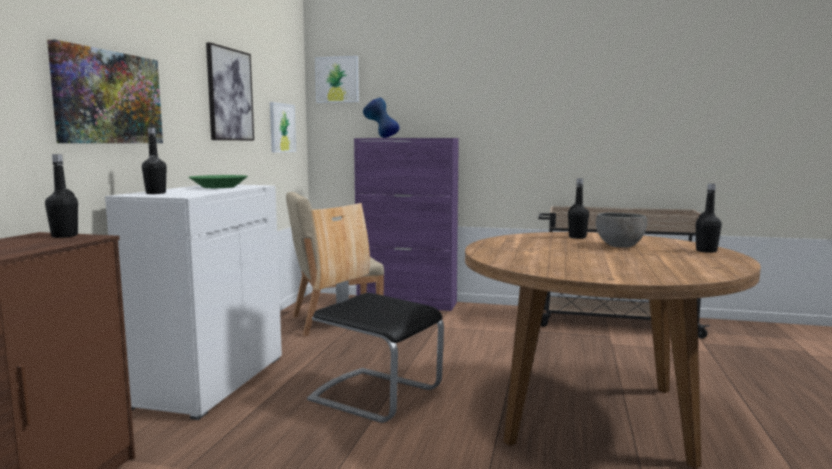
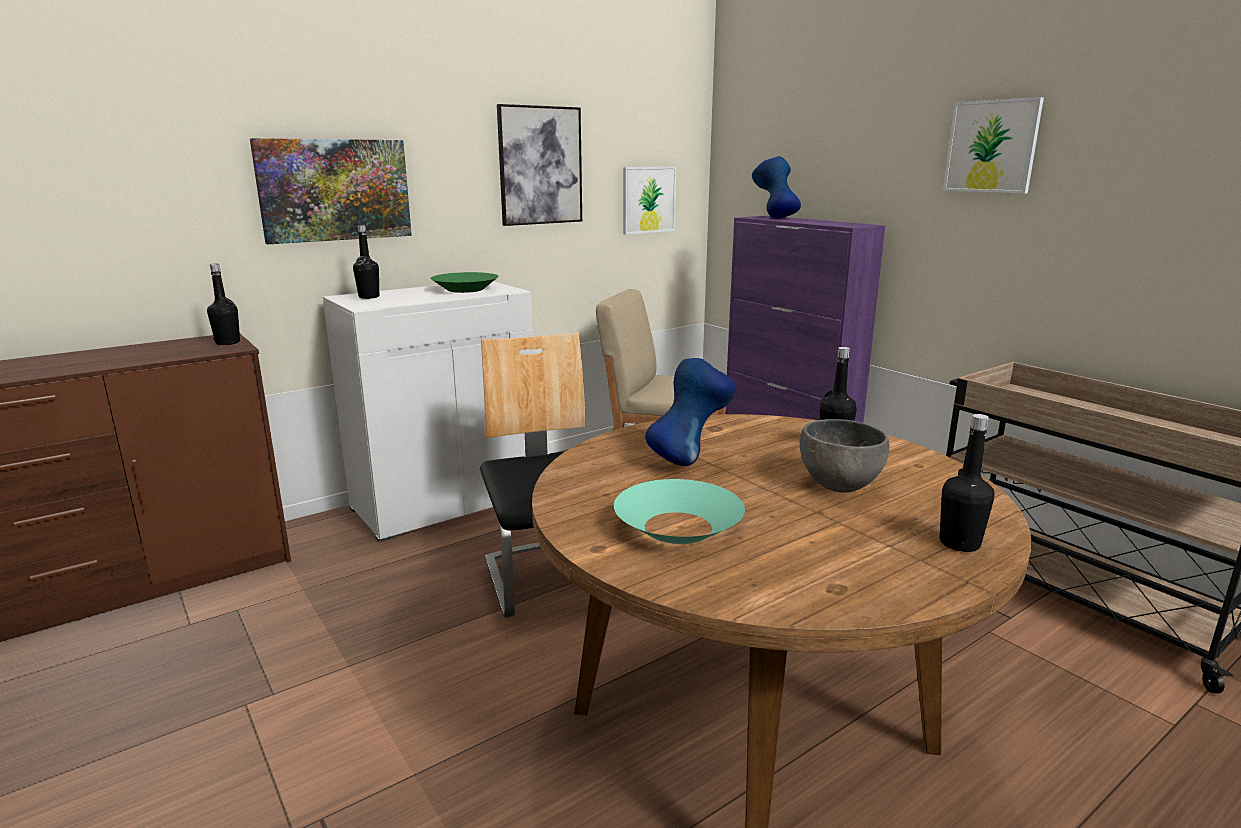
camera: 40 degrees right, 10 degrees up
(337, 79) = (744, 126): picture -> picture (991, 146)
(540, 250) = (688, 460): none -> blue vase
(614, 267) = (678, 527): none -> turquoise bowl

